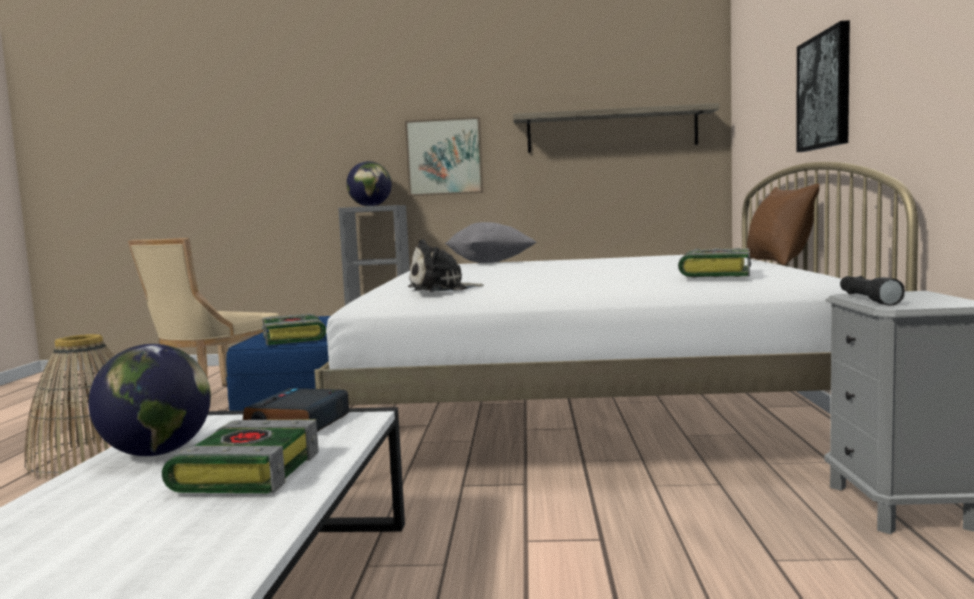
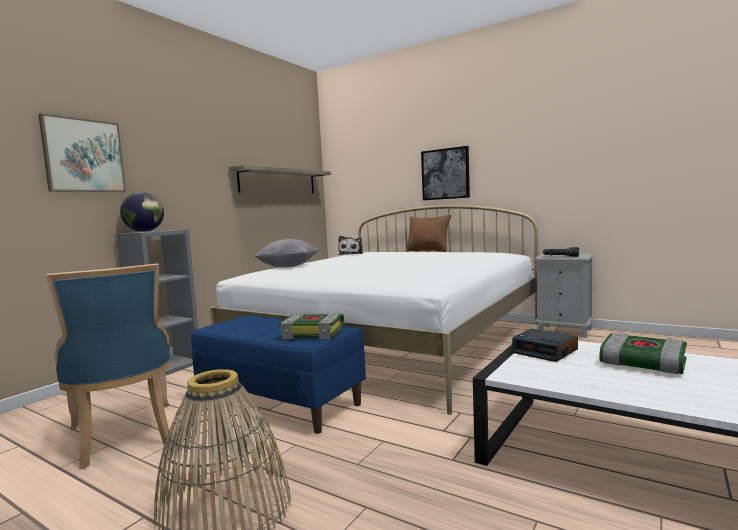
camera: 60 degrees left, 0 degrees up
(157, 453) = (590, 380): globe -> none
(215, 401) = (125, 436): beige chair -> blue chair
(441, 289) = (434, 274): plush toy -> plush toy (351, 254)
(444, 157) = (187, 192): picture -> picture (84, 156)
(714, 274) = (476, 255): book -> none

